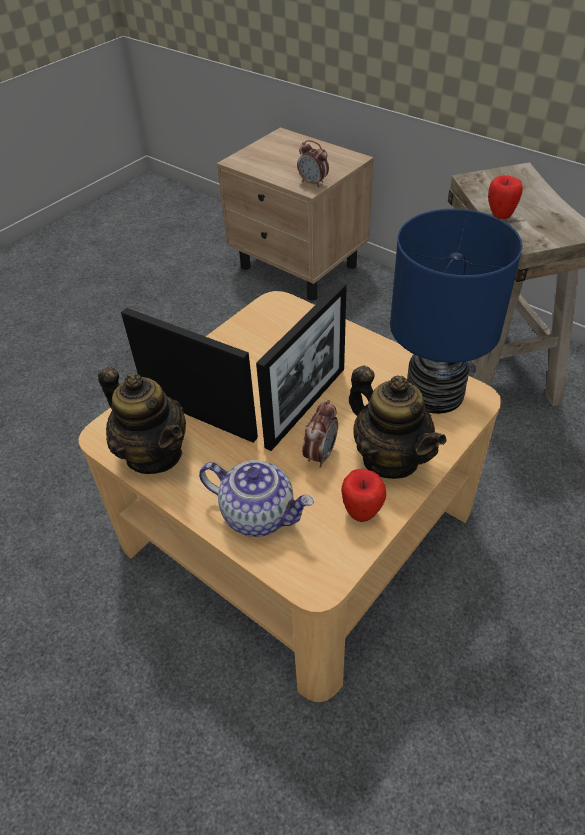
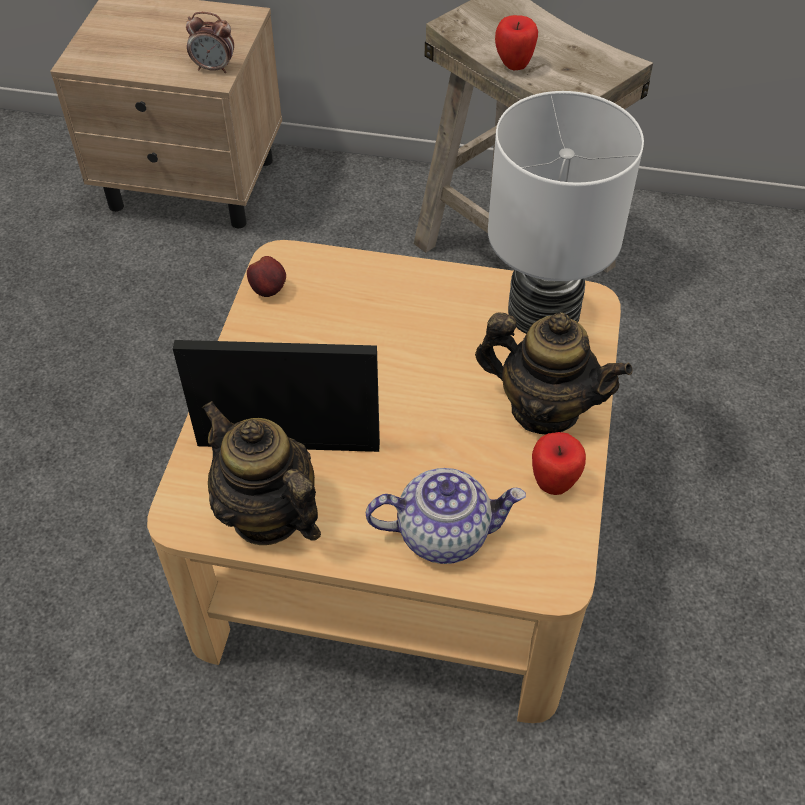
camera: 30 degrees left, 5 degrees up
(154, 454) = (267, 514): teapot -> teapot turned 150 degrees counterclockwise
(255, 319) = (269, 290): none -> apple
(306, 406) = (410, 382): picture frame -> none
(320, 454) = (465, 435): alarm clock -> none
(434, 393) = (543, 313): blue table lamp -> white table lamp

